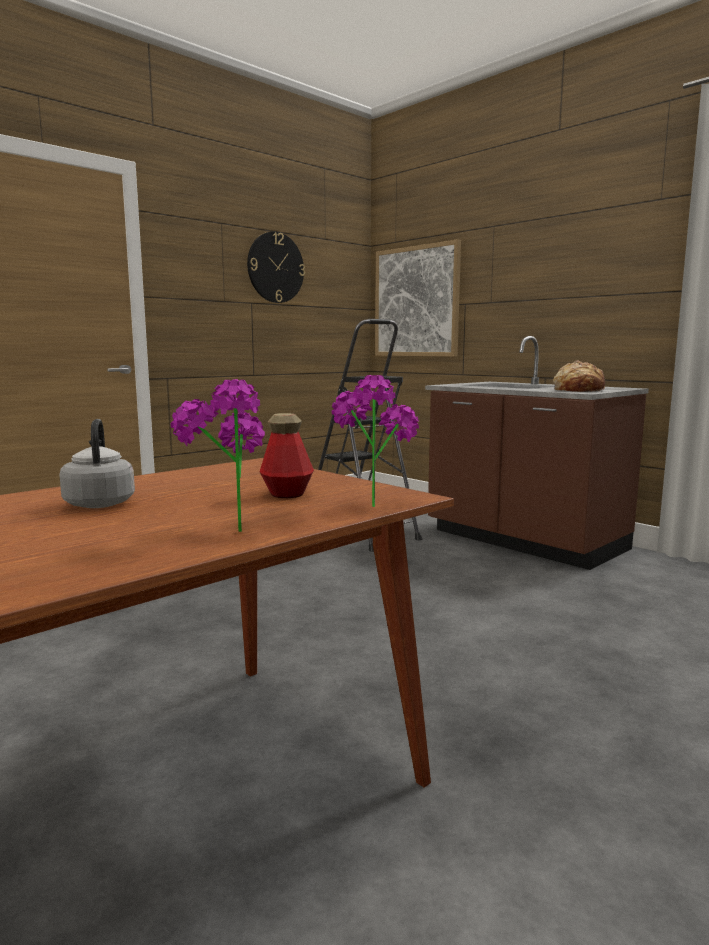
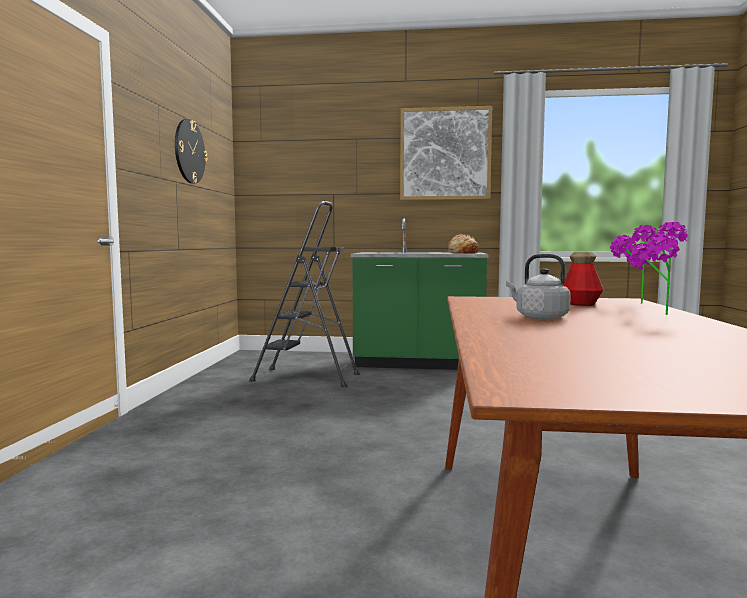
camera: 40 degrees left, 5 degrees down
(416, 302) = (286, 190): picture -> picture (445, 154)
(524, 541) = (418, 363): brown counter -> green counter

